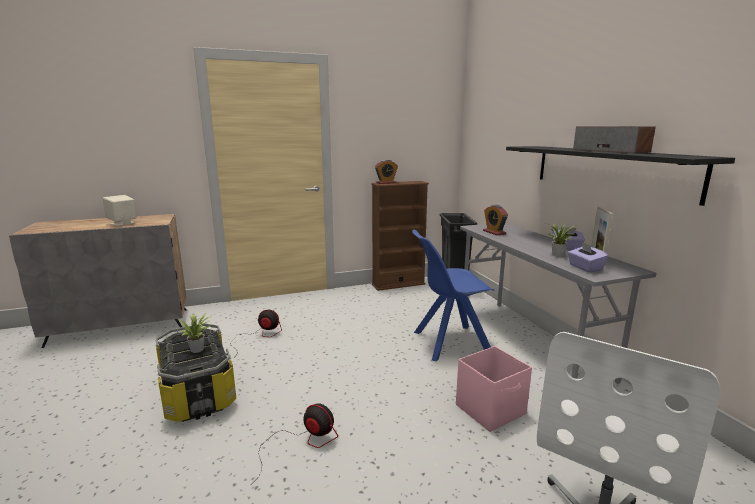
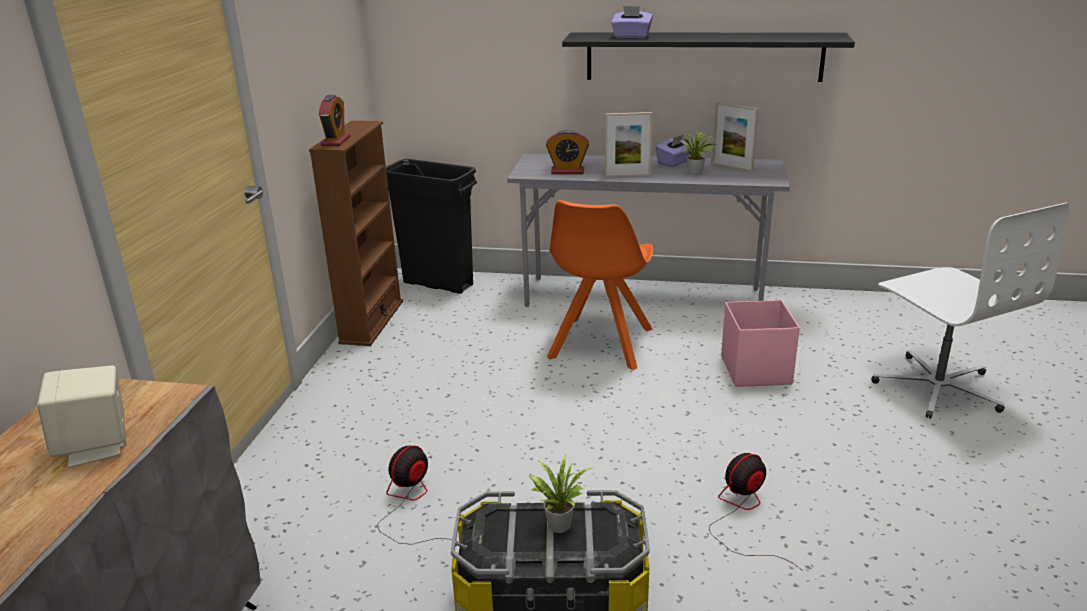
camera: 60 degrees left, 10 degrees up
(449, 343) = (599, 345): blue chair -> orange chair
(515, 243) = (627, 175): none -> picture frame
(585, 268) = (747, 177): purple tissue box -> purple tissue box (631, 37)
(610, 151) = (723, 35): speaker -> none

